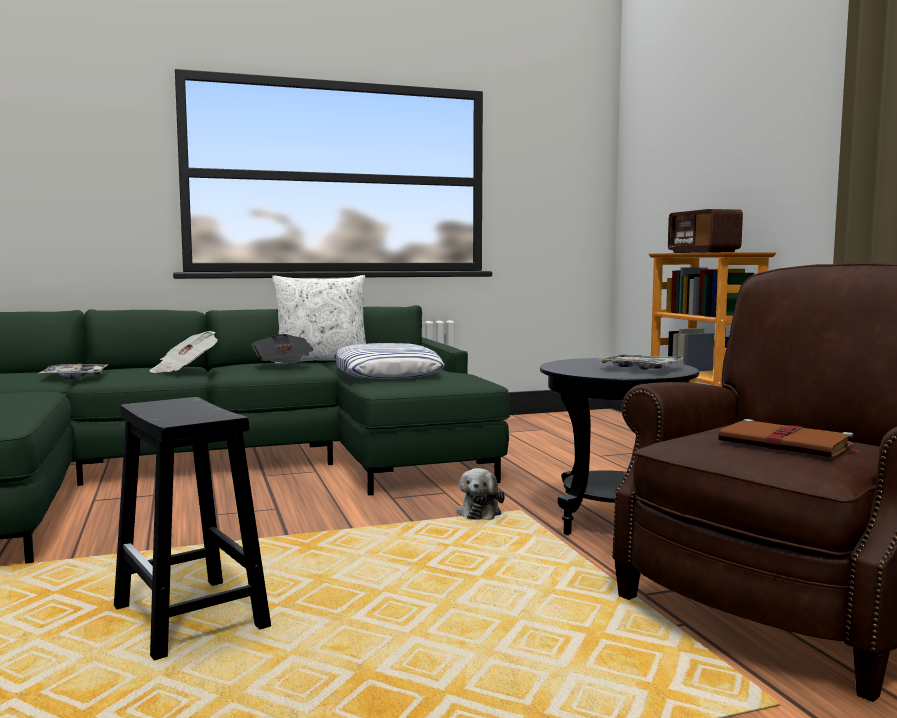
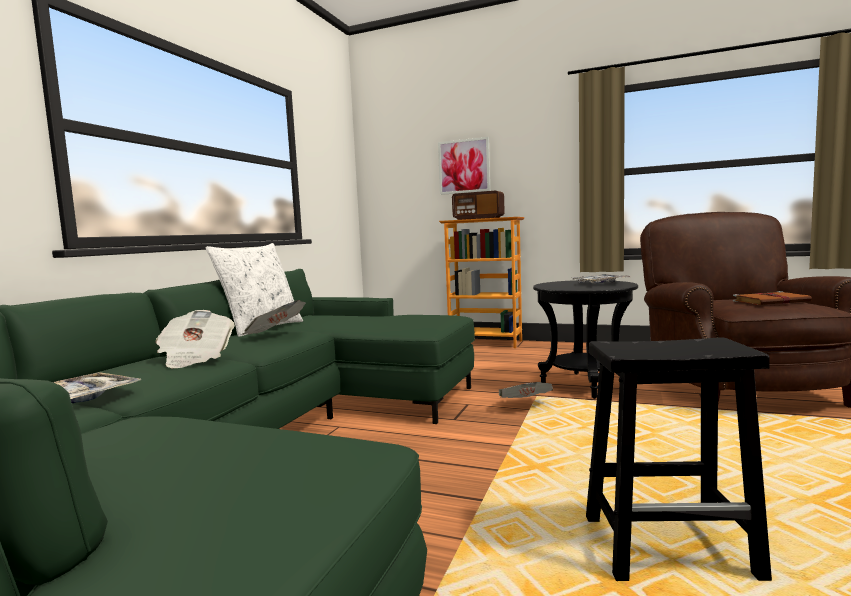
camera: 50 degrees left, 0 degrees up
(387, 372) = (363, 323): pillow -> none
(480, 513) = (525, 406): plush toy -> newspaper
(716, 168) = (464, 166): none -> picture

